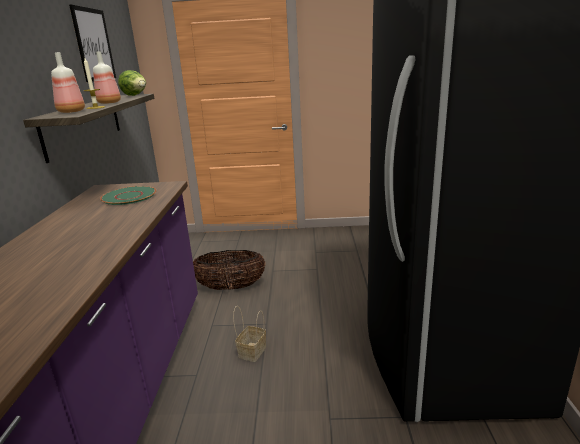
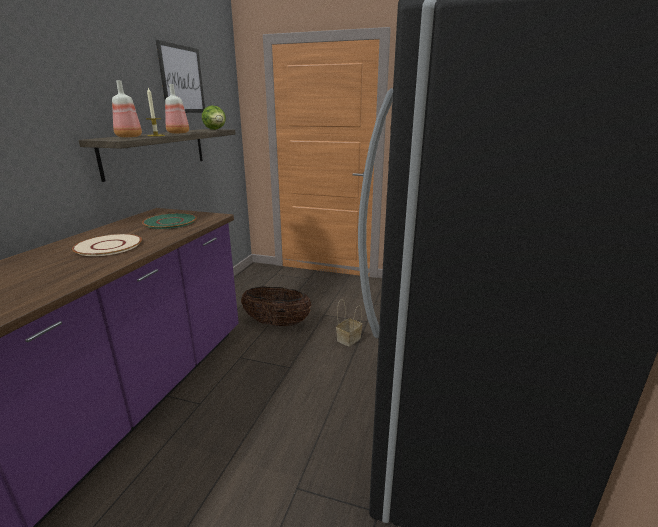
camera: 15 degrees right, 0 degrees up
(92, 228) = (108, 246): none -> beige plate
(252, 351) = (261, 392): basket -> basket (349, 338)

